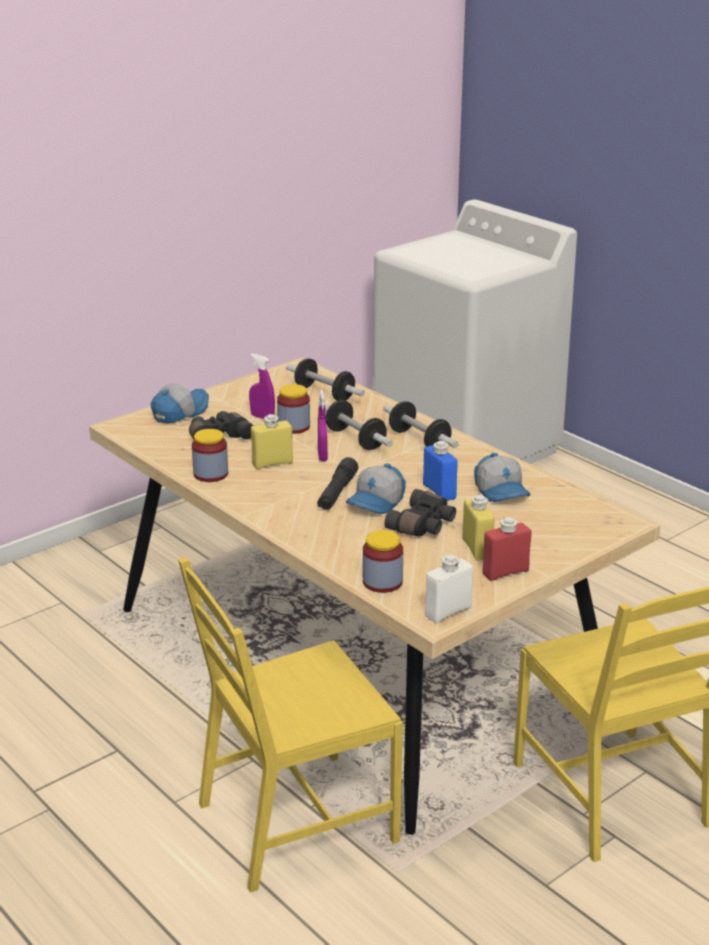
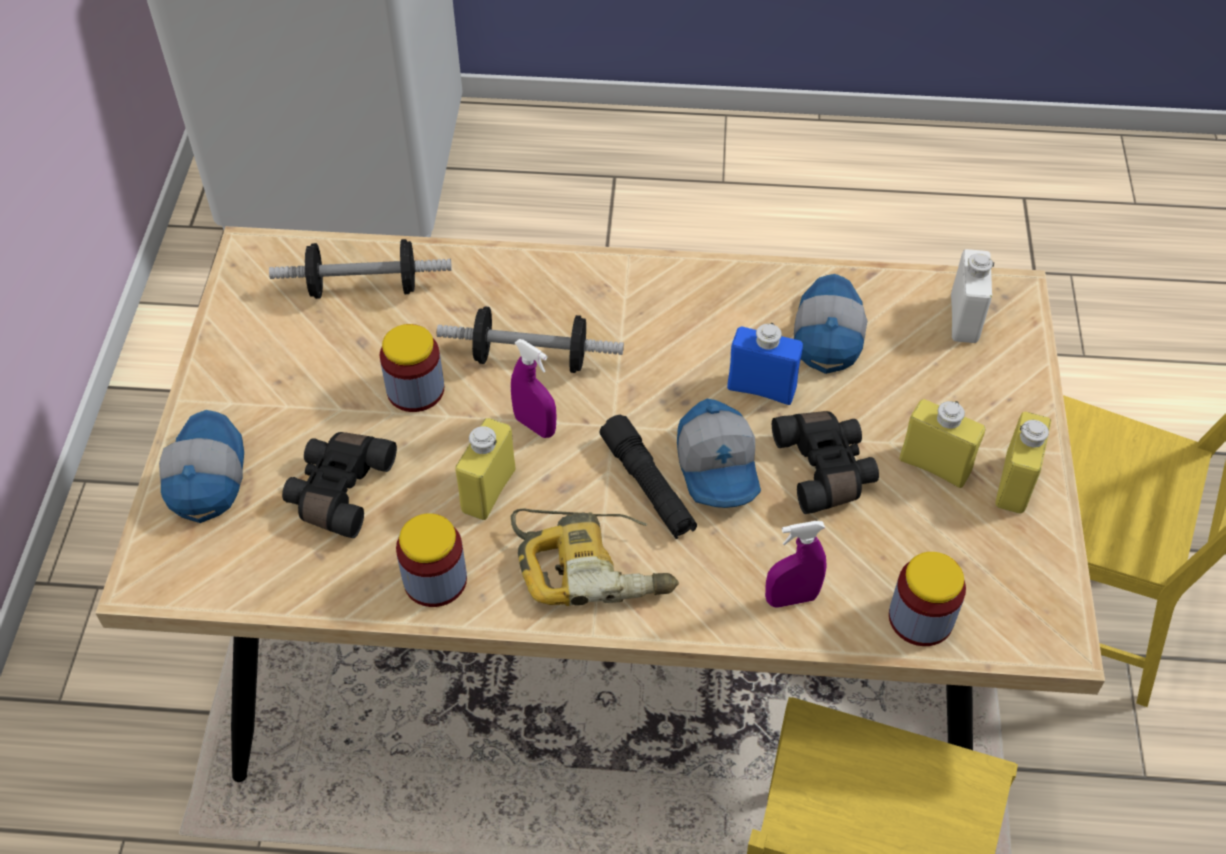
camera: 45 degrees left, 25 degrees up
(262, 417) = (344, 400): purple spray bottle -> purple spray bottle (791, 598)
(276, 500) = (593, 564): none -> power drill
(419, 440) = (611, 303): dumbbell -> none
(448, 612) = (1051, 609): white bottle -> white bottle (964, 319)
(502, 491) = (826, 333): cap -> cap turned 105 degrees counterclockwise
(505, 572) = (1014, 484): red bottle -> yellow bottle

